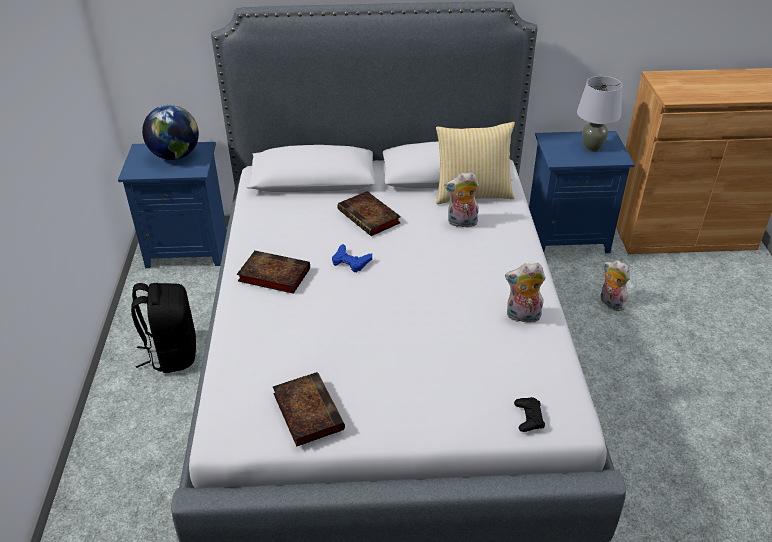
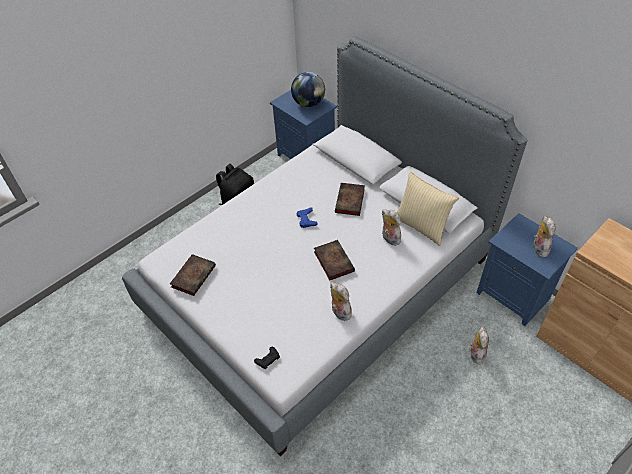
camera: 50 degrees right, 10 degrees up
(272, 275) = (266, 201): book -> book (333, 261)
(592, 148) = (538, 248): grey table lamp -> plush toy

